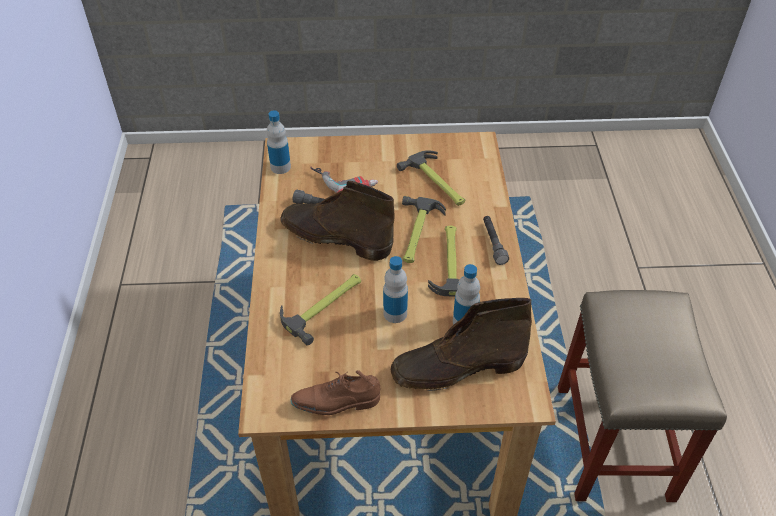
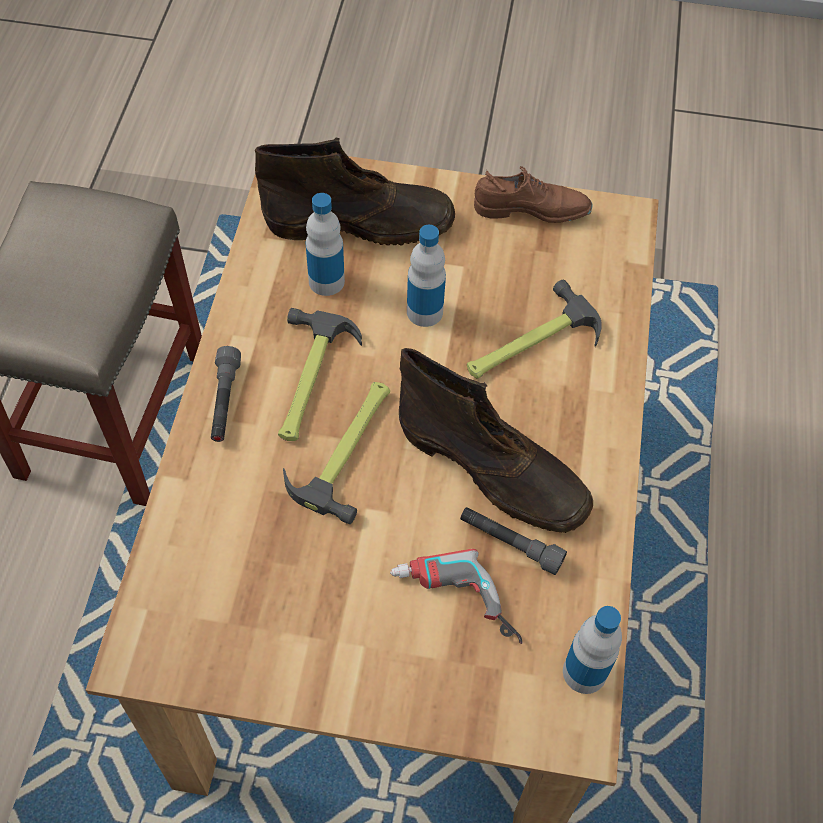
camera: 170 degrees left, 10 degrees up
(436, 182) = (271, 559): hammer -> none

